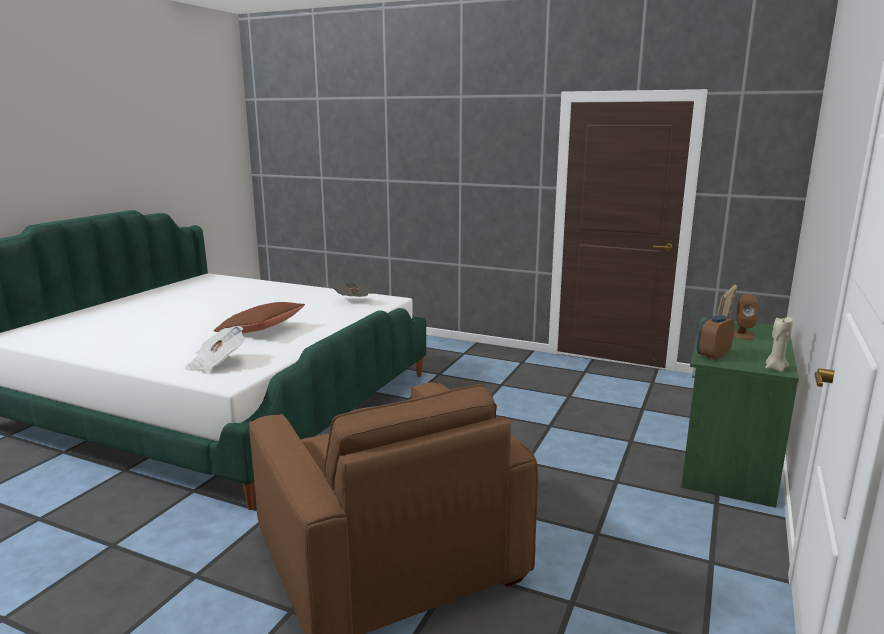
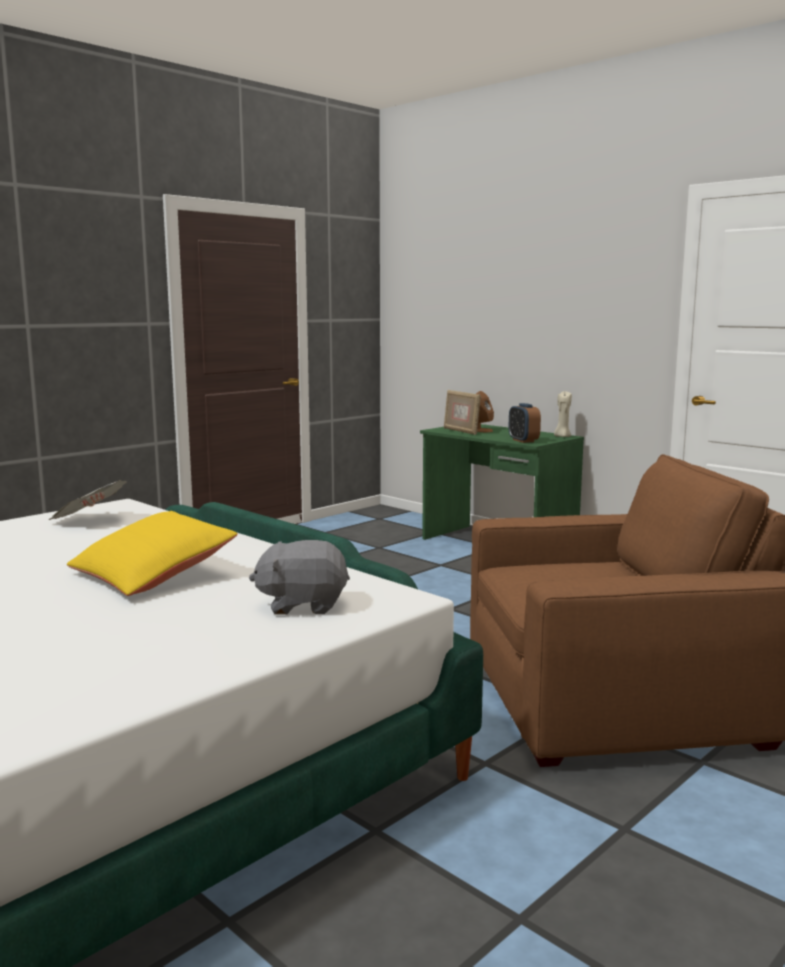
camera: 70 degrees left, 5 degrees down
(216, 364) = (302, 605): newspaper -> grey plush toy
(261, 330) = (153, 574): brown pillow -> yellow pillow

